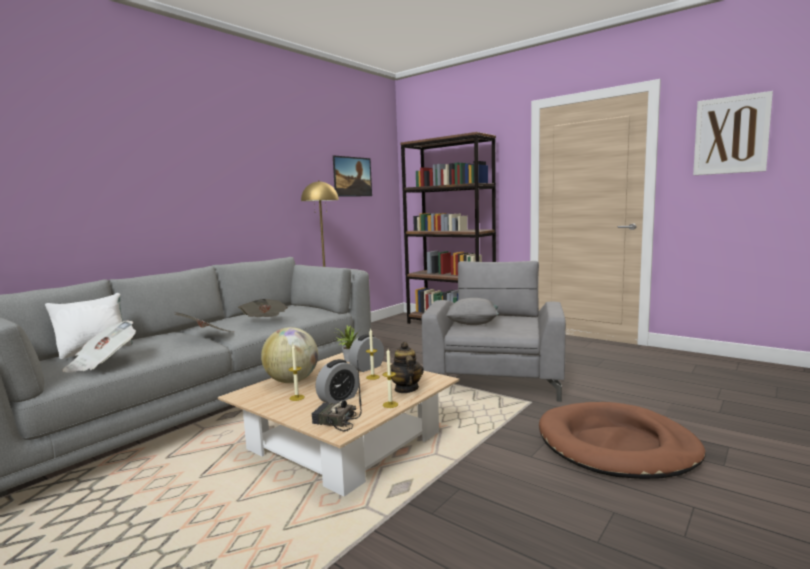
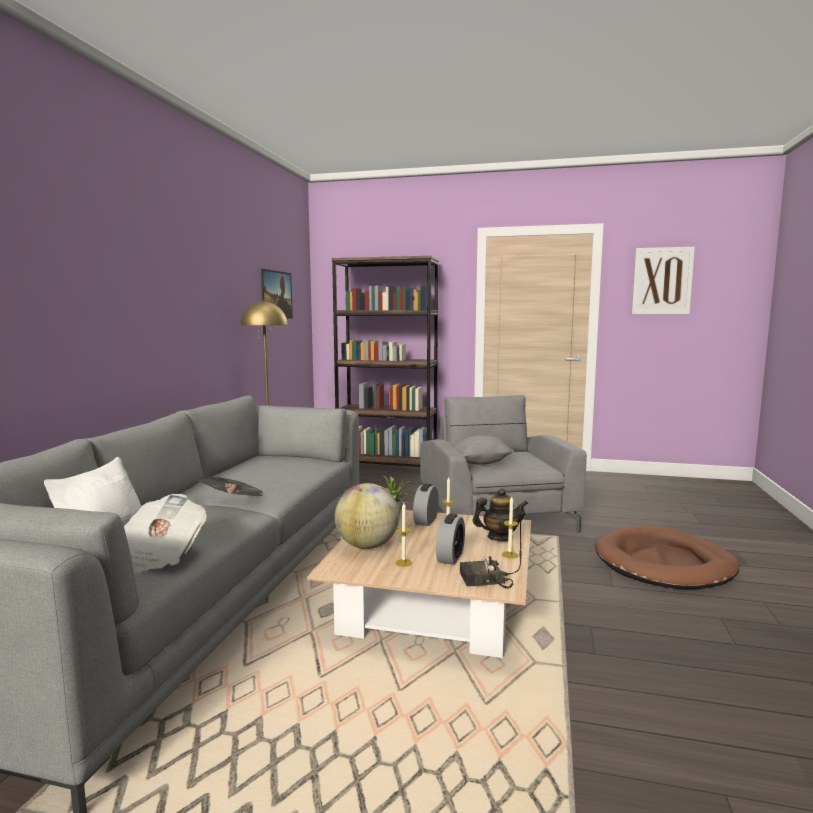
camera: 25 degrees left, 0 degrees up
(265, 321) = (276, 479): newspaper -> none
(406, 389) = (499, 537): teapot -> teapot turned 120 degrees clockwise

